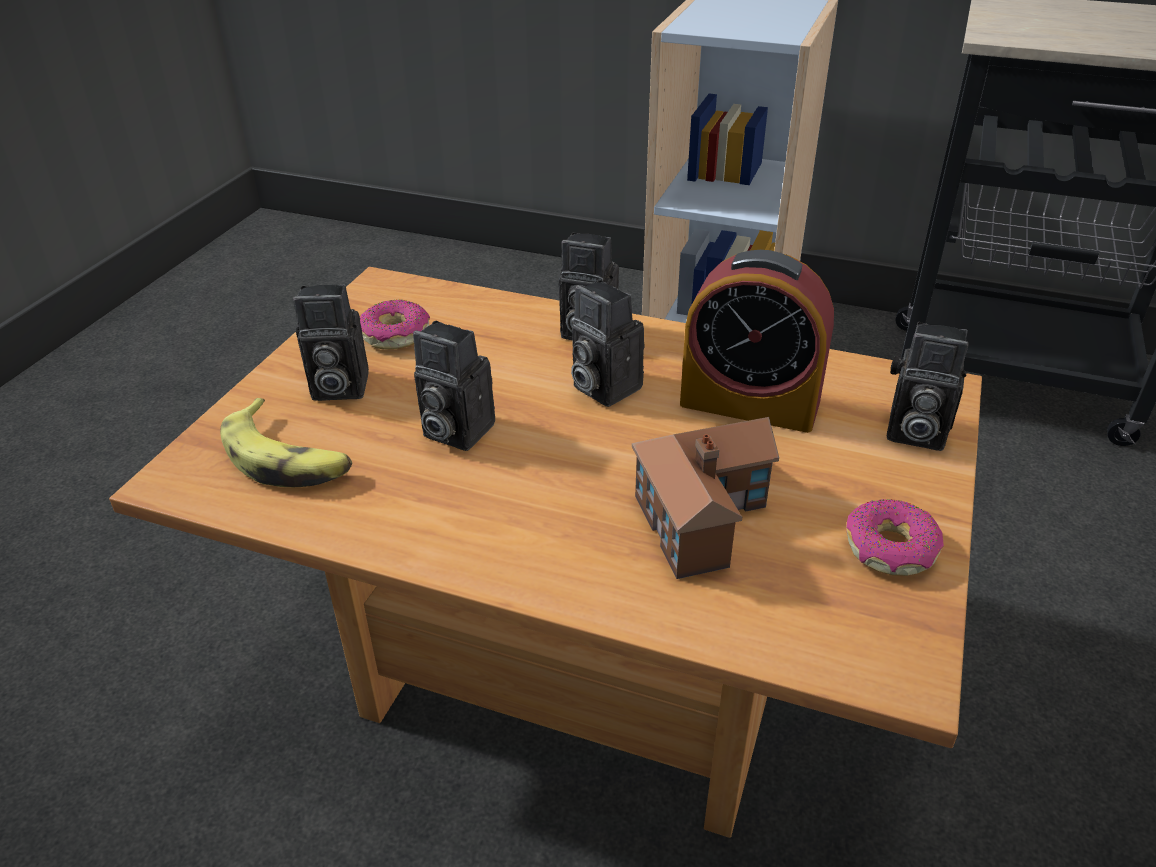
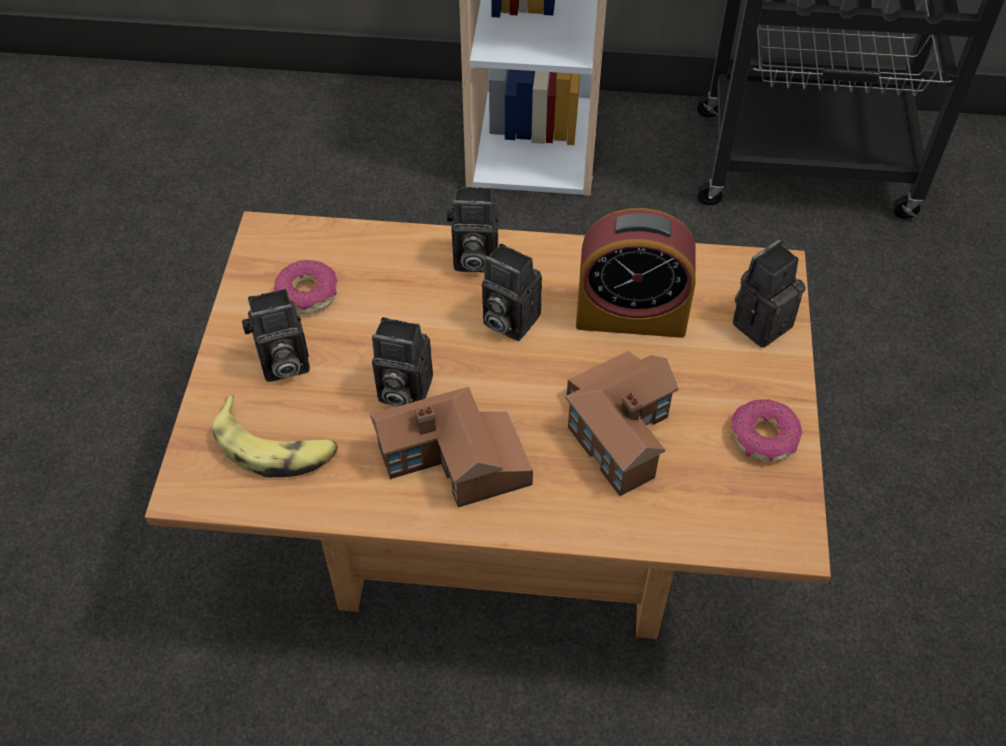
camera: 15 degrees left, 15 degrees up
(482, 508) = (454, 463): none -> toy house
(912, 432) = (761, 321): camera -> camera turned 135 degrees clockwise

